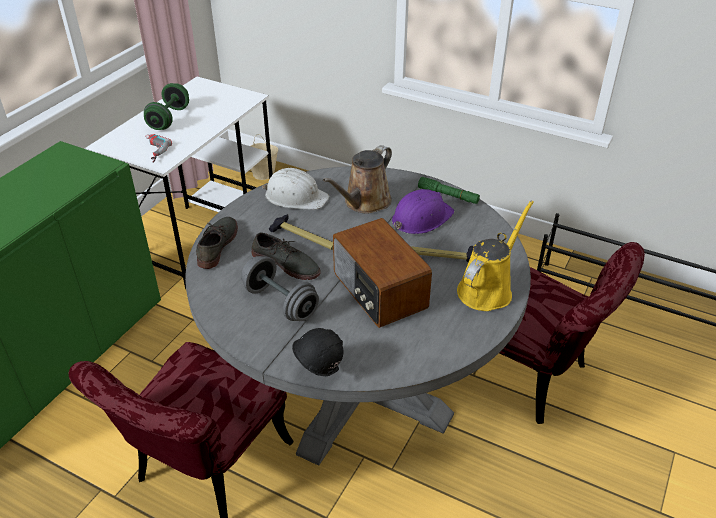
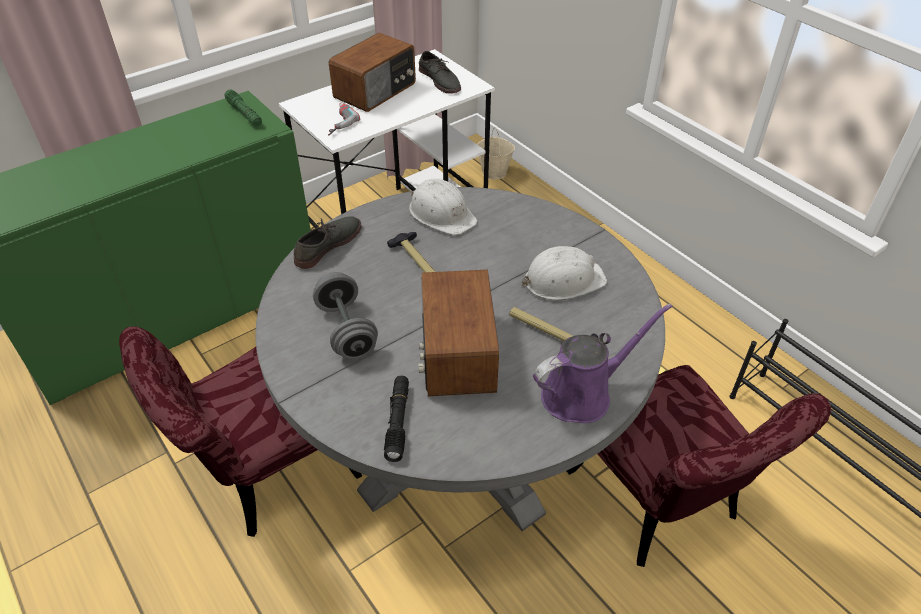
camera: 25 degrees right, 5 degrees up
(169, 119) = (376, 91): green dumbbell -> radio
(286, 263) = (382, 287): grey shoe -> grey shoe (440, 80)
(318, 371) = (332, 423): black hard hat -> none
(364, 202) = (511, 242): brown watering can -> none
(369, 353) = (398, 422): none -> black flashlight
(421, 218) = (563, 280): purple hard hat -> white hard hat
(448, 196) = (613, 262): green flashlight -> green flashlight (244, 114)
(487, 289) = (582, 394): yellow watering can -> purple watering can

